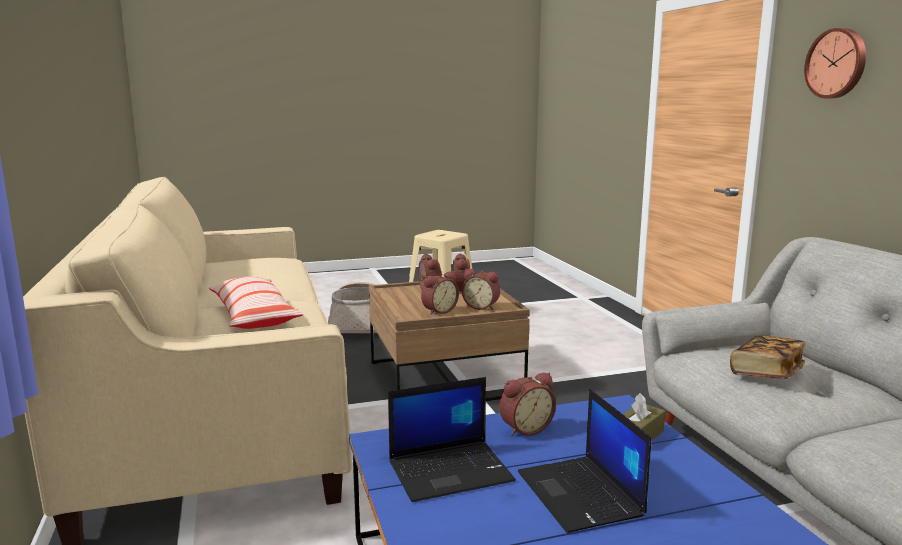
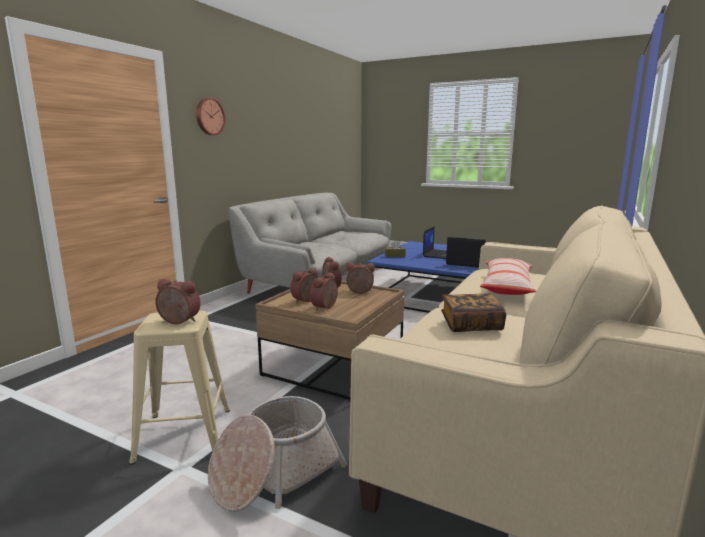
camera: 135 degrees left, 0 degrees up
(525, 428) = (424, 263): alarm clock -> alarm clock (178, 322)
(766, 373) = (321, 246): book -> book (471, 325)

